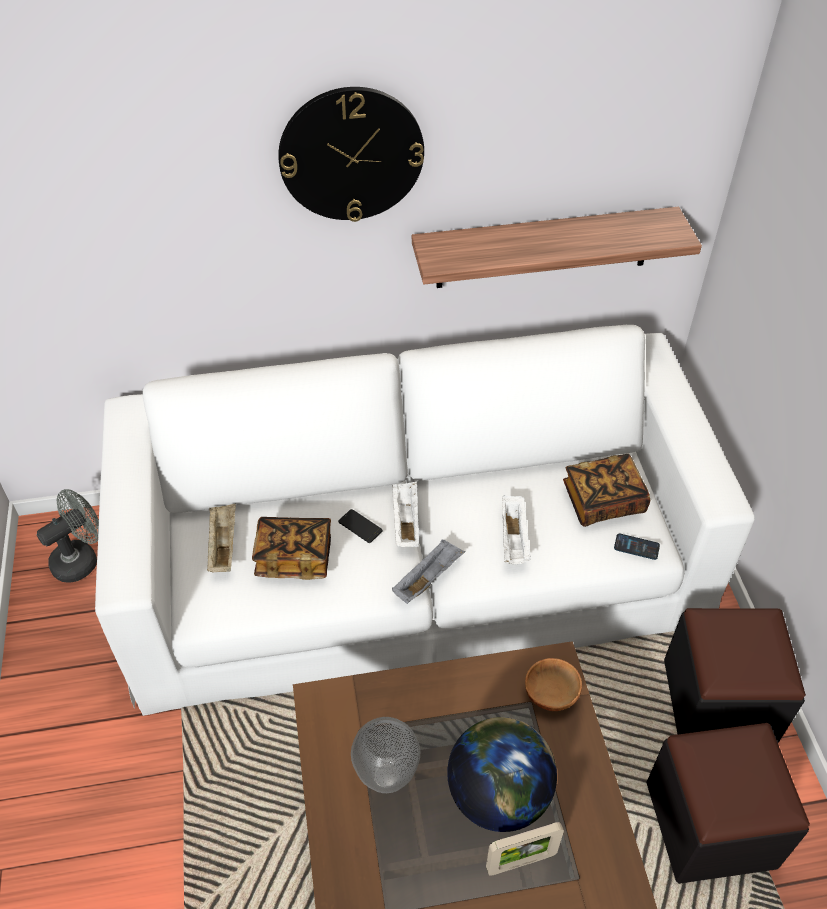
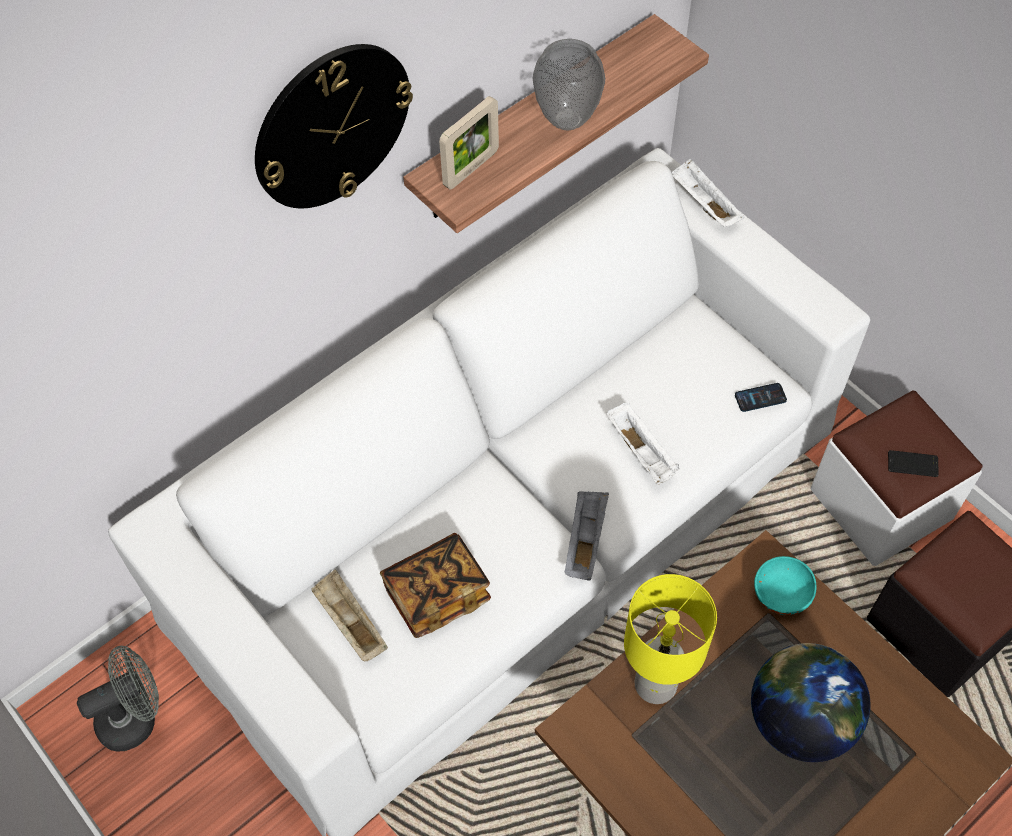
camera: 30 degrees left, 10 degrees up
(81, 559) = (135, 717): grey fan -> grey fan turned 45 degrees clockwise
(360, 526) = (479, 521): phone -> phone (912, 464)
(387, 775) = (690, 763): vase -> vase (568, 119)
(405, 522) = (520, 490): white tray -> white tray (703, 204)
(405, 704) = (657, 684): none -> yellow table lamp
(521, 862) = (859, 770): picture frame -> picture frame (471, 169)
(550, 693) = (780, 594): brown bowl -> turquoise bowl
(603, 501) = (699, 365): book -> none
(718, 701) = (881, 503): black ottoman -> white ottoman

